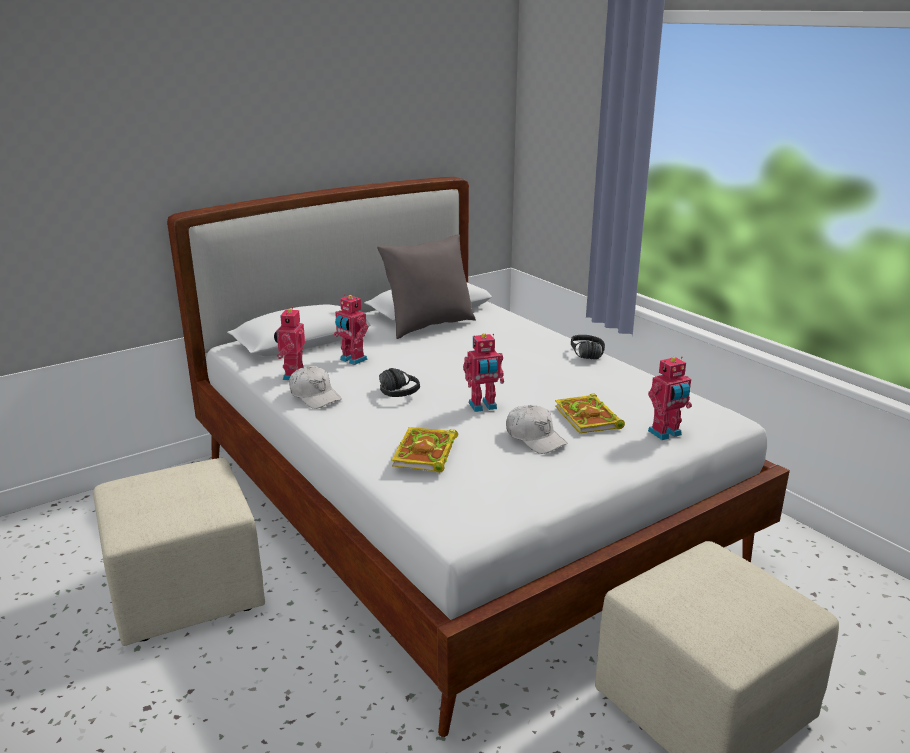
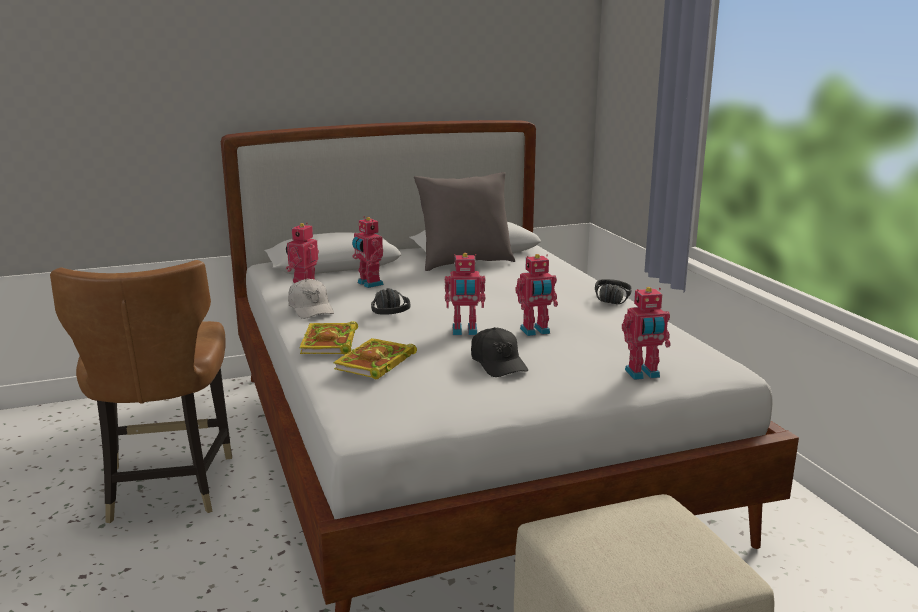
camera: 15 degrees right, 5 degrees down
(184, 594) = (166, 487): beige ottoman -> brown chair
(535, 438) = (498, 363): white cap -> black cap
(544, 398) = (535, 332): none -> toy robot
(589, 418) = (569, 353): book -> book (330, 343)

